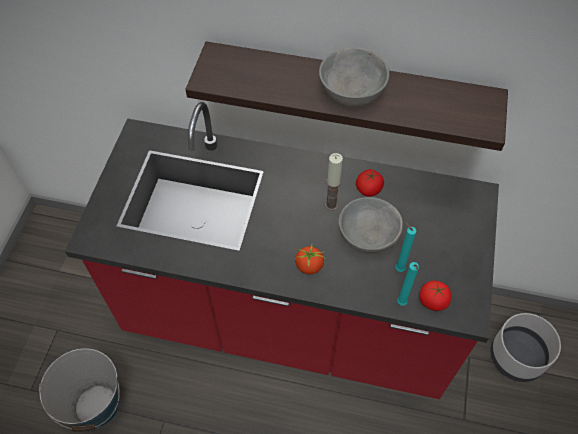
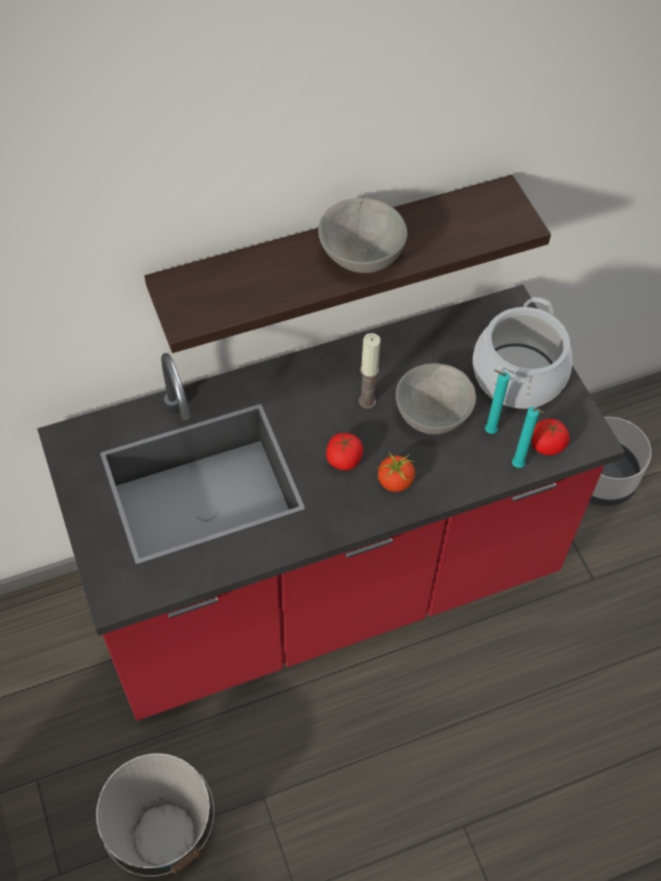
camera: 35 degrees left, 0 degrees up
(368, 189) = (394, 362): tomato -> tomato (344, 460)
(448, 243) = (518, 376): none -> cooking pot

